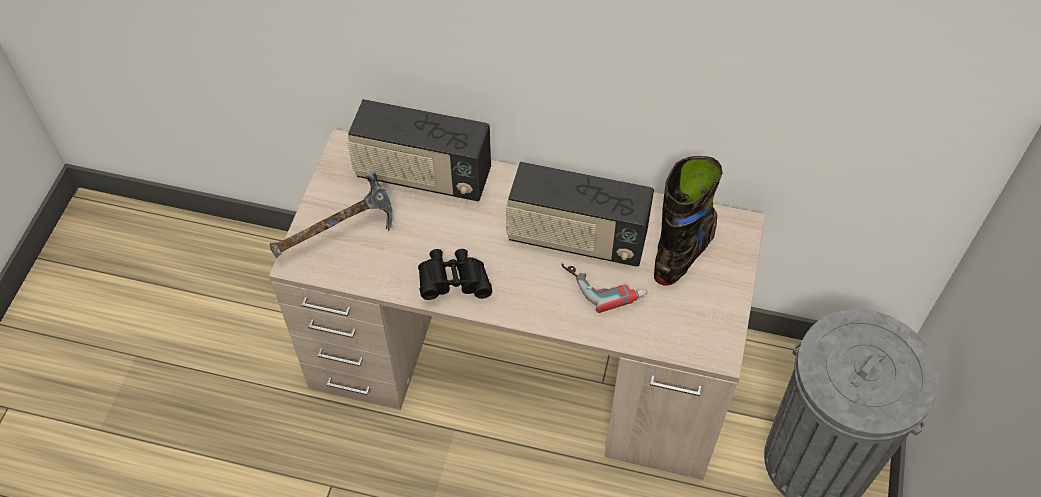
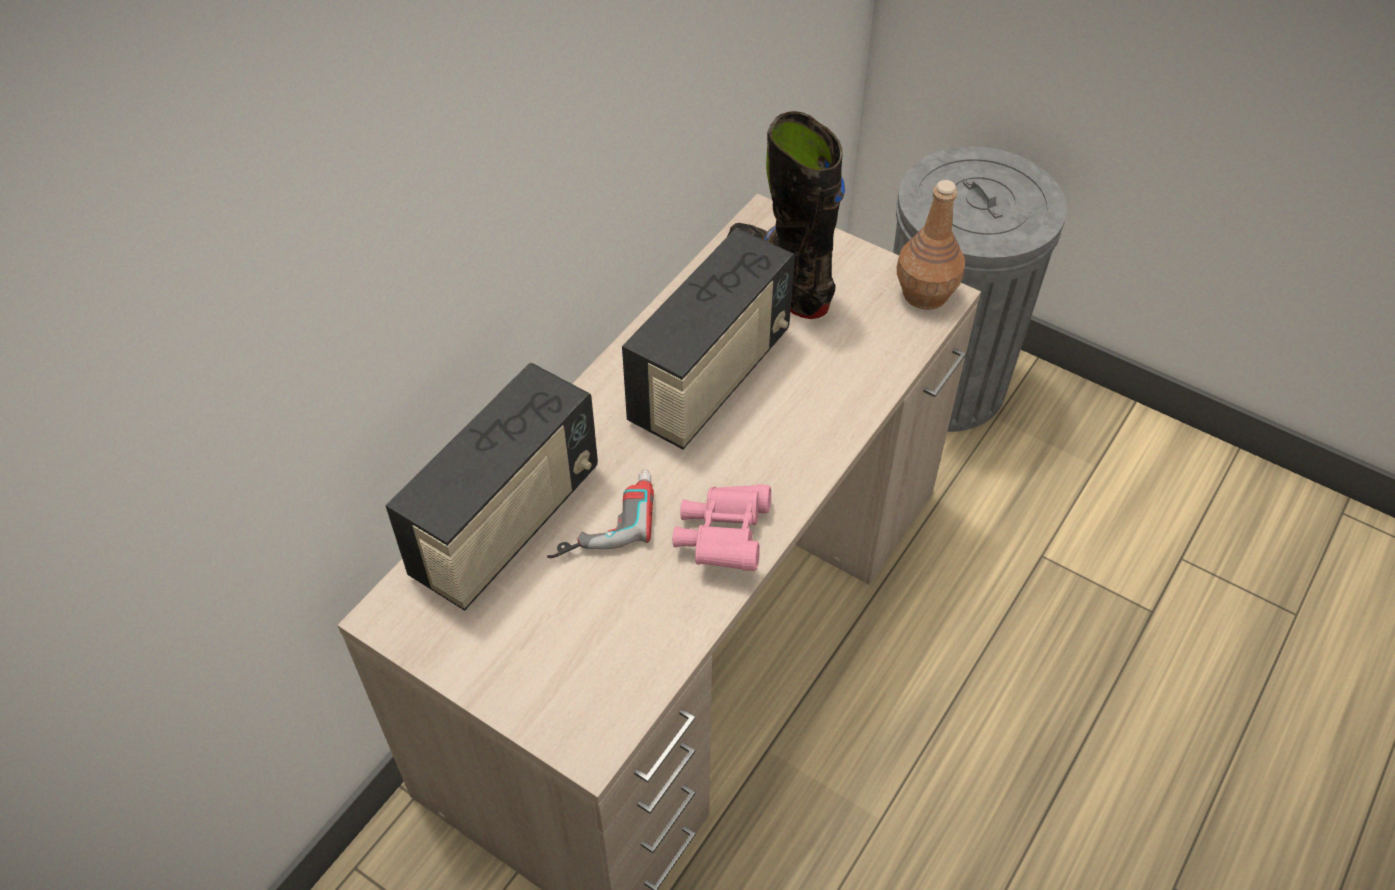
camera: 70 degrees left, 5 degrees down
(338, 236) = (566, 671): hammer -> none
(454, 282) = (723, 537): black binoculars -> pink binoculars
(604, 283) = (795, 371): power drill -> power drill (602, 518)
(716, 342) = (924, 294): none -> brown bottle

